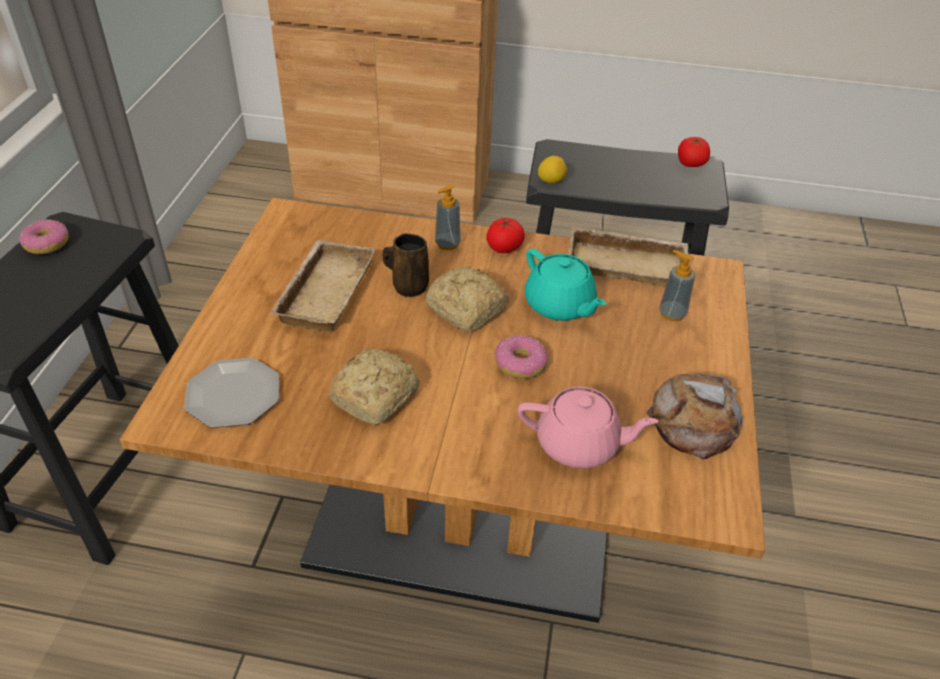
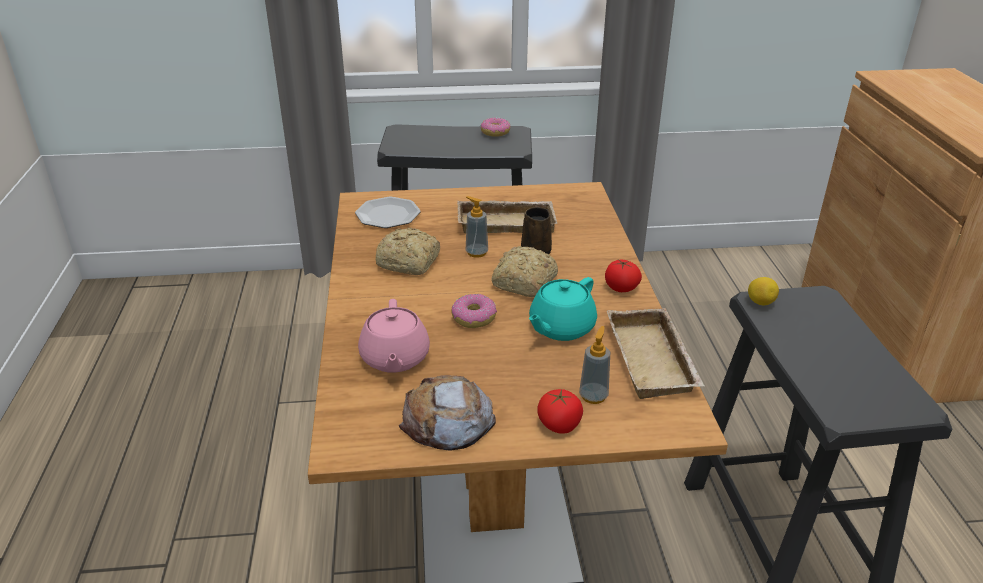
camera: 75 degrees right, 10 degrees down
(447, 244) = (603, 260): soap dispenser -> soap dispenser (476, 252)
(690, 164) = (904, 395): tomato -> tomato (559, 424)

